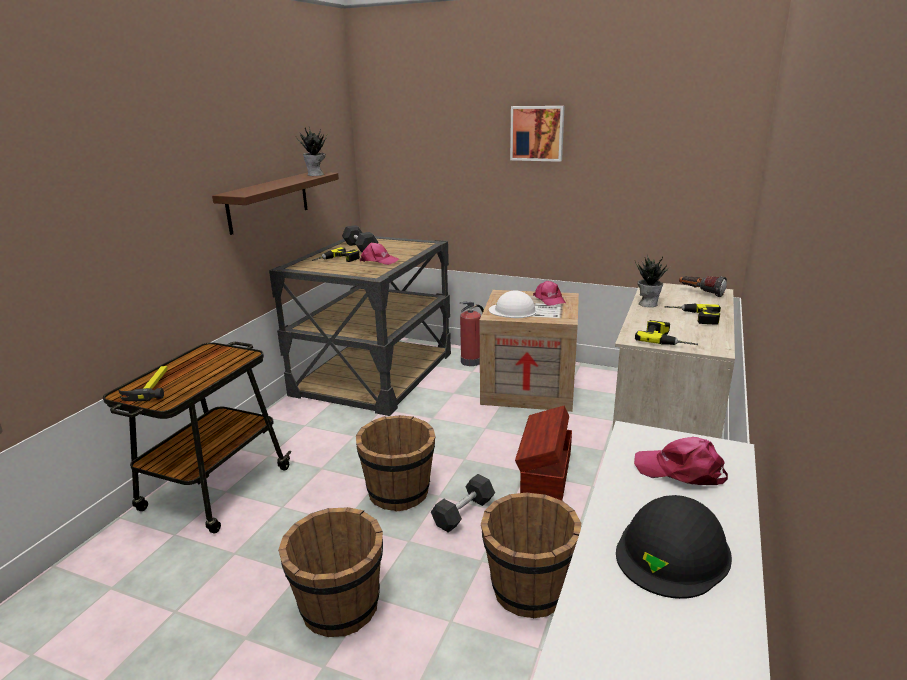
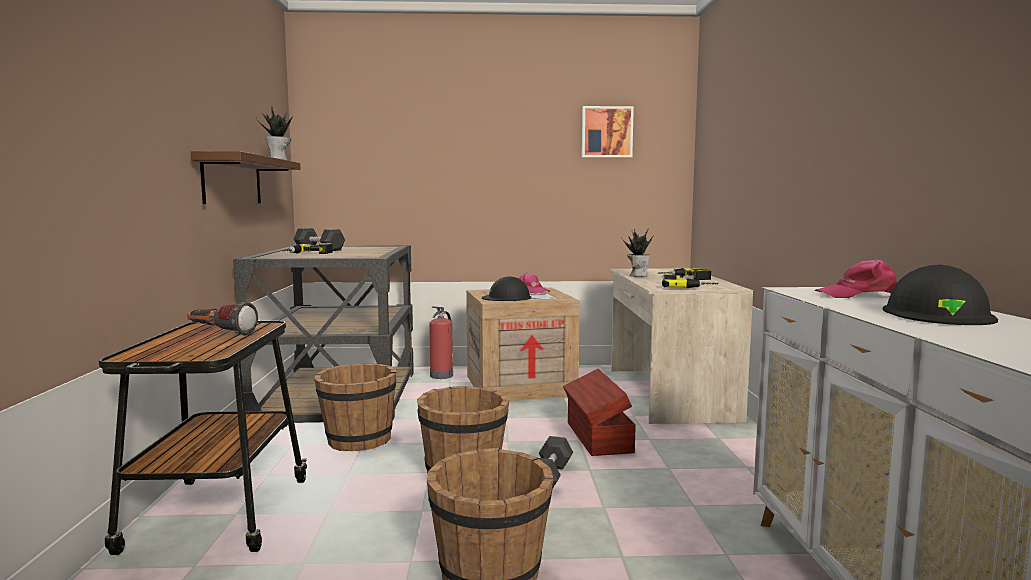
camera: 25 degrees left, 15 degrees down
(151, 386) = (165, 348): hammer -> none
(379, 261) = (359, 252): pink cap -> none
(513, 310) = (507, 297): white hard hat -> black hard hat
(528, 590) = (671, 517): brown bucket -> brown bucket (358, 440)
(537, 133) = (497, 137): picture -> picture (606, 132)
(700, 293) = (668, 270): flashlight -> flashlight (220, 333)

